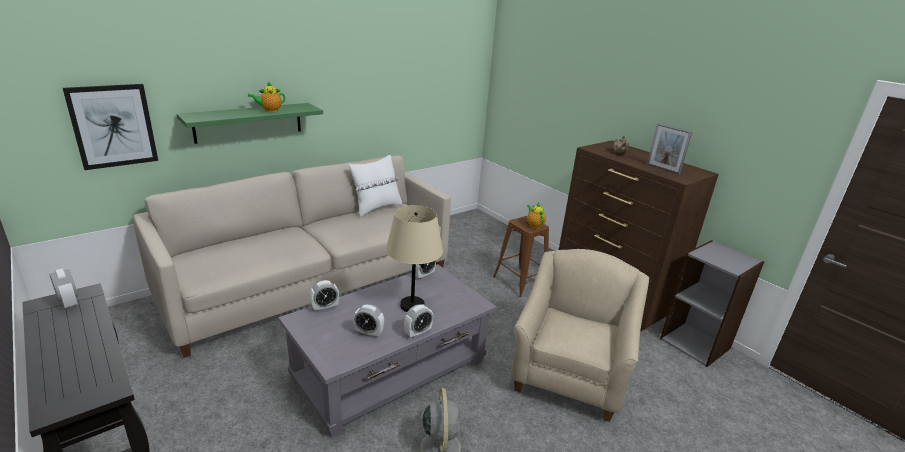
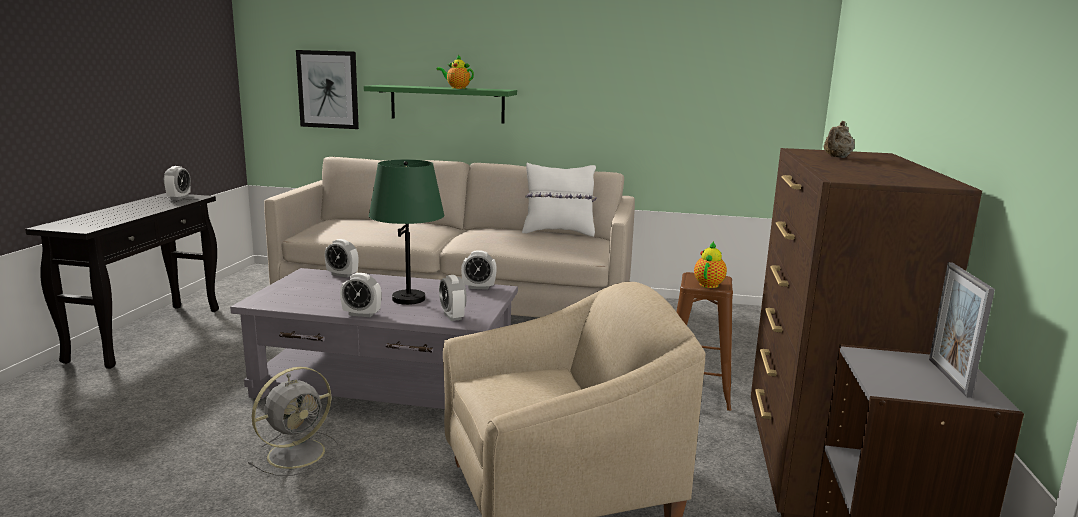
camera: 50 degrees right, 10 degrees down
(368, 333) = (327, 298): alarm clock -> alarm clock (452, 316)
(411, 305) = (408, 299): beige table lamp -> green table lamp
(663, 169) = (855, 171): picture frame -> picture frame (948, 377)

